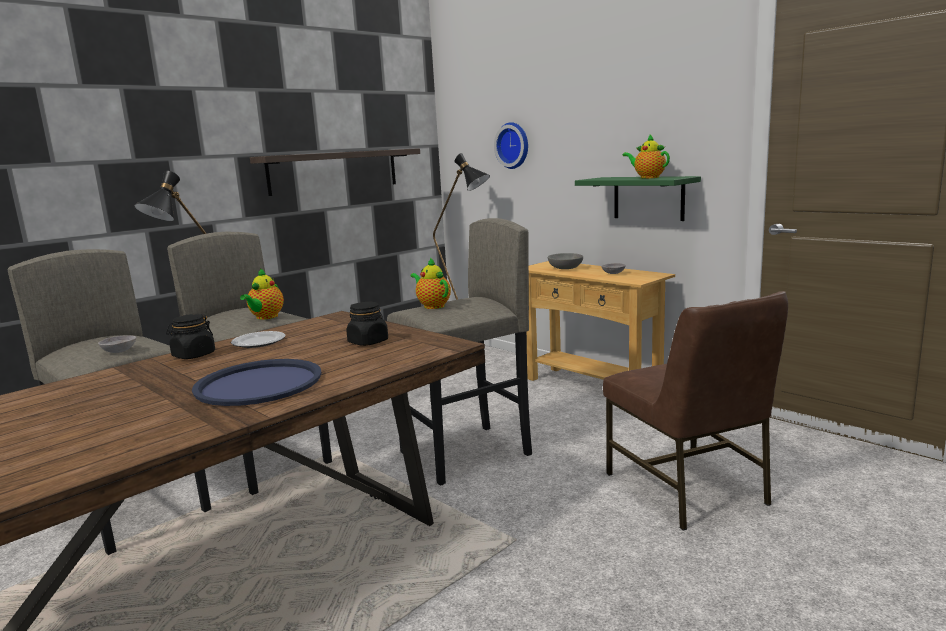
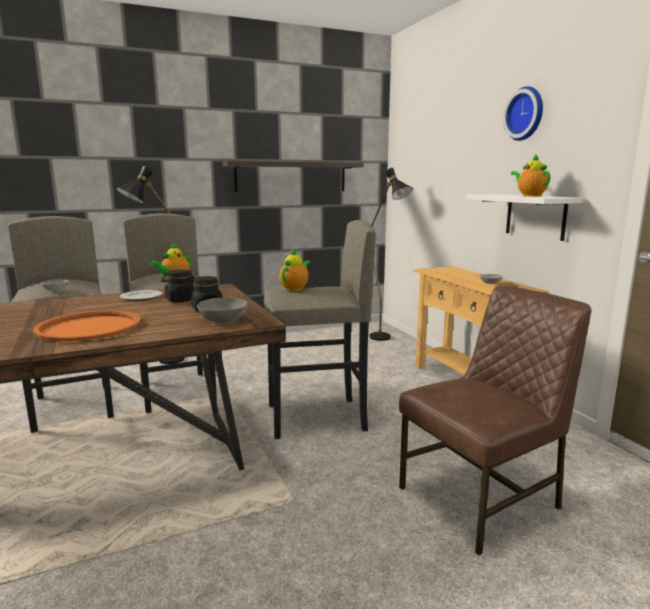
camera: 20 degrees right, 0 degrees up
(193, 355) = (90, 300): black jar -> black jar (180, 300)
(259, 384) = (89, 327): blue tray -> orange tray
(432, 306) = (295, 289): teapot -> teapot turned 45 degrees clockwise
(514, 145) = (437, 163): wall clock -> wall clock (526, 114)
(565, 268) = (454, 274): grey bowl -> grey bowl (222, 321)
(648, 198) = (535, 216): green shelf -> white shelf
(687, 489) = (482, 498): brown chair -> brown chair turned 120 degrees counterclockwise

